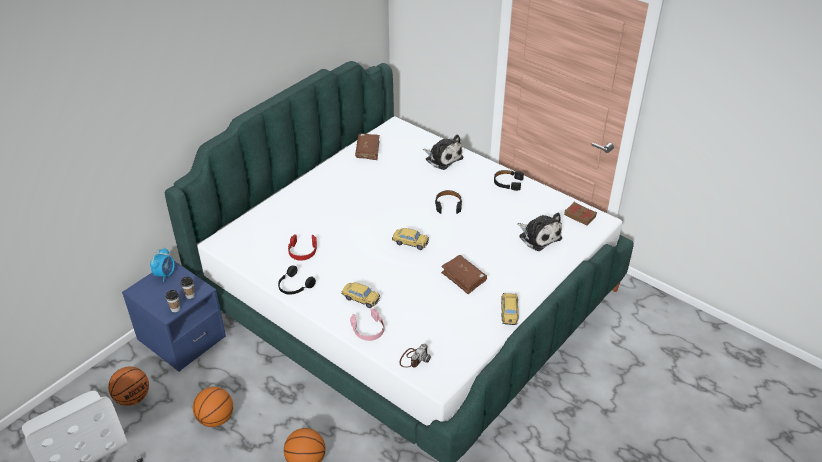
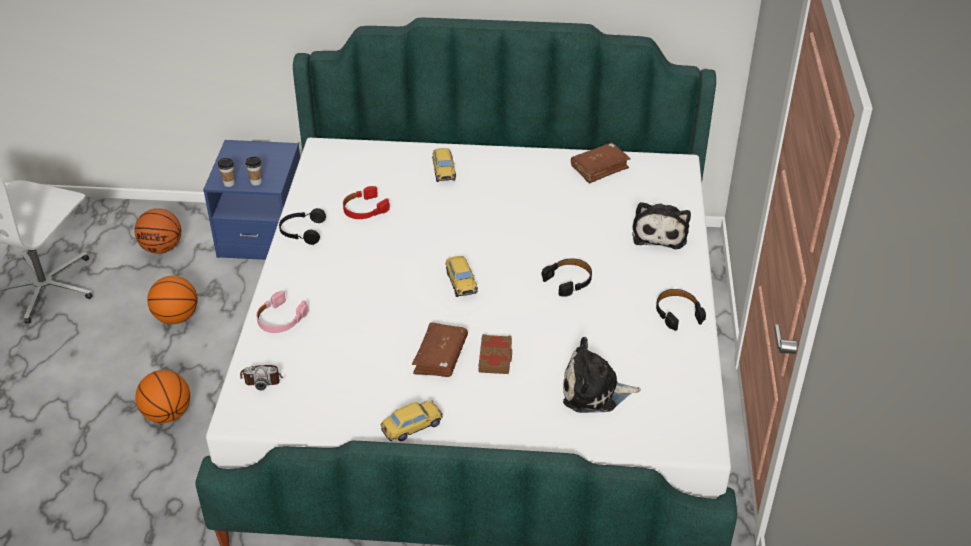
camera: 55 degrees right, 0 degrees up
(165, 274) = (272, 151): alarm clock -> none
(361, 299) = (325, 290): toy car -> toy car (443, 171)
(538, 236) = (594, 391): plush toy -> plush toy turned 75 degrees clockwise
(580, 215) = (687, 415): brown book -> brown book (496, 357)

